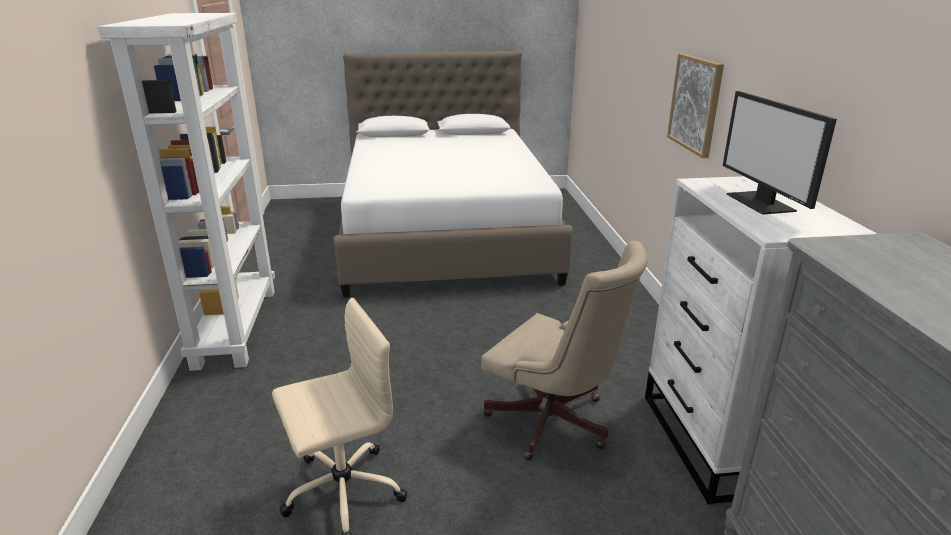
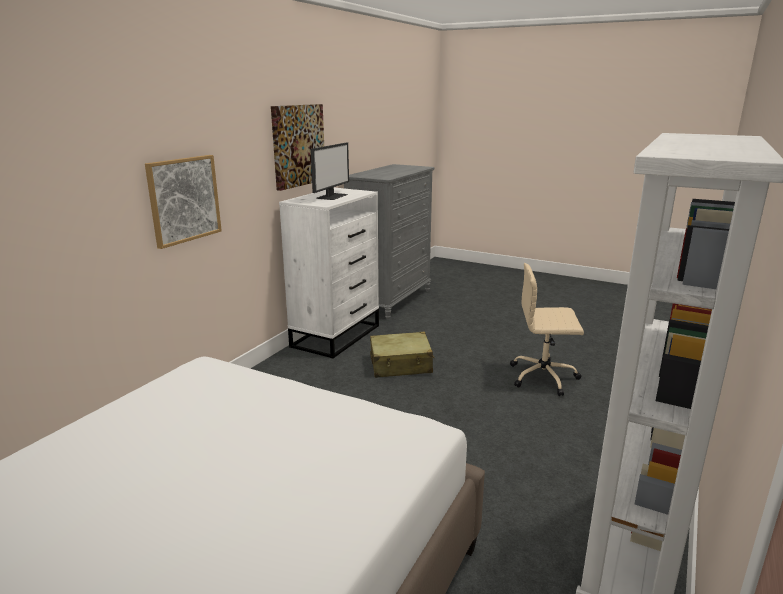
camera: 145 degrees left, 5 degrees down
(555, 424) = (401, 365): beige office chair -> beige suitcase
(838, 102) = (298, 145): none -> picture

